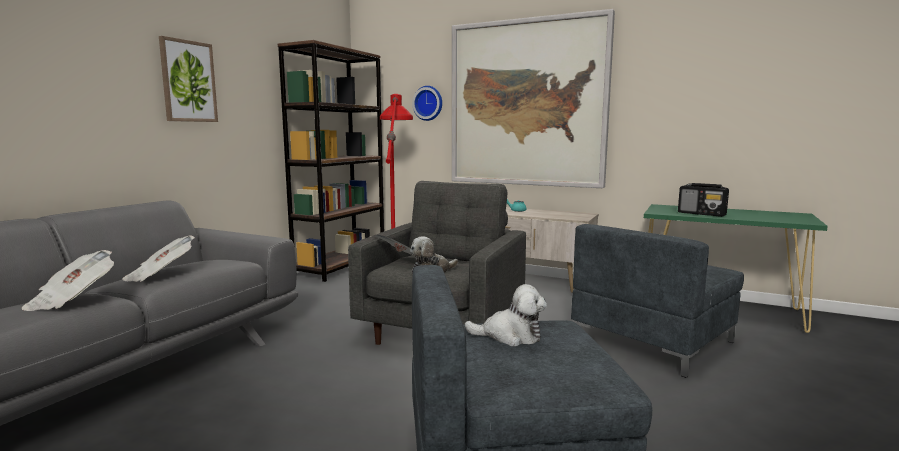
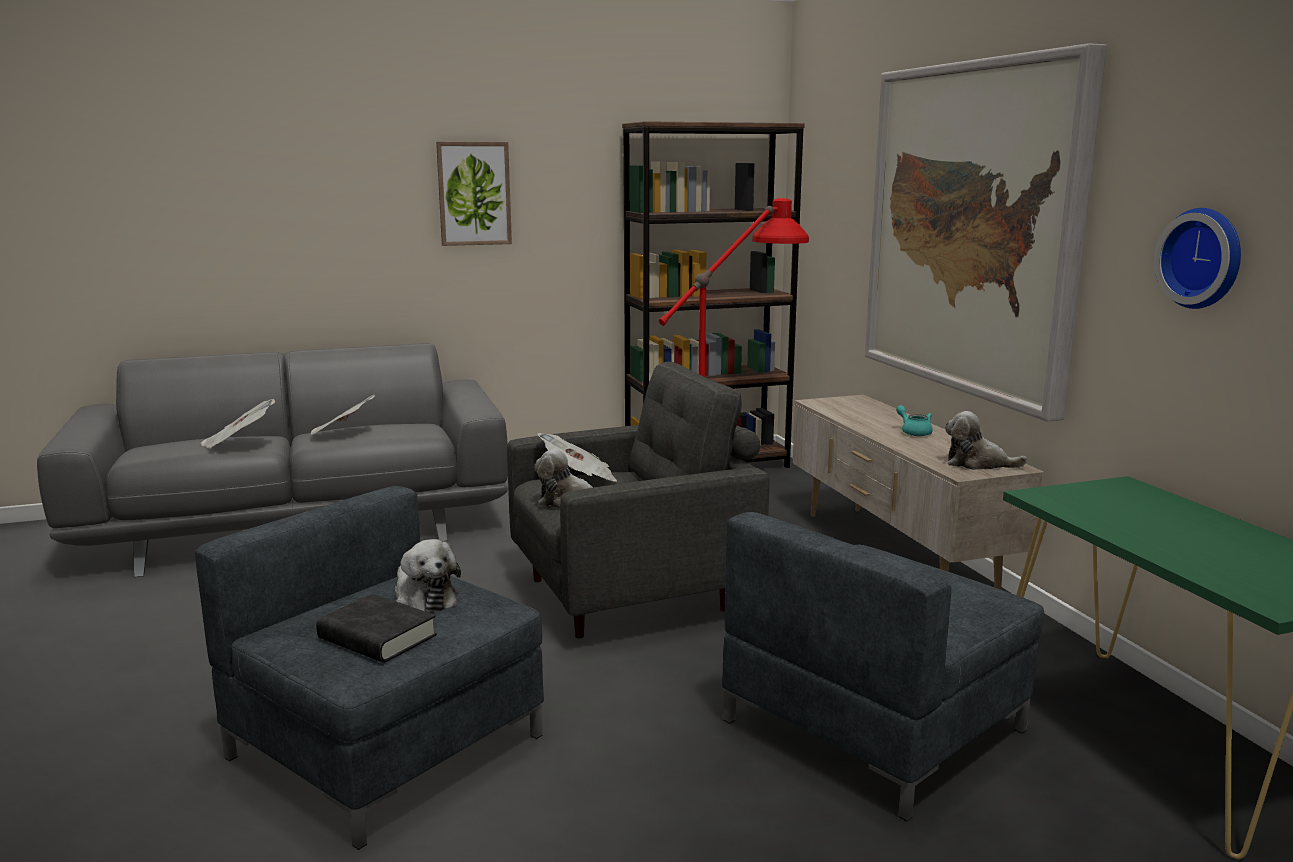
camera: 45 degrees right, 5 degrees up
(428, 103) = (858, 211): wall clock -> wall clock (1204, 258)
(557, 363) = (377, 637): none -> black book
(573, 215) = (977, 464): none -> plush toy
(653, 340) = (876, 725): grey armchair -> grey armchair turned 45 degrees counterclockwise
(702, 214) = (1117, 521): radio -> none

